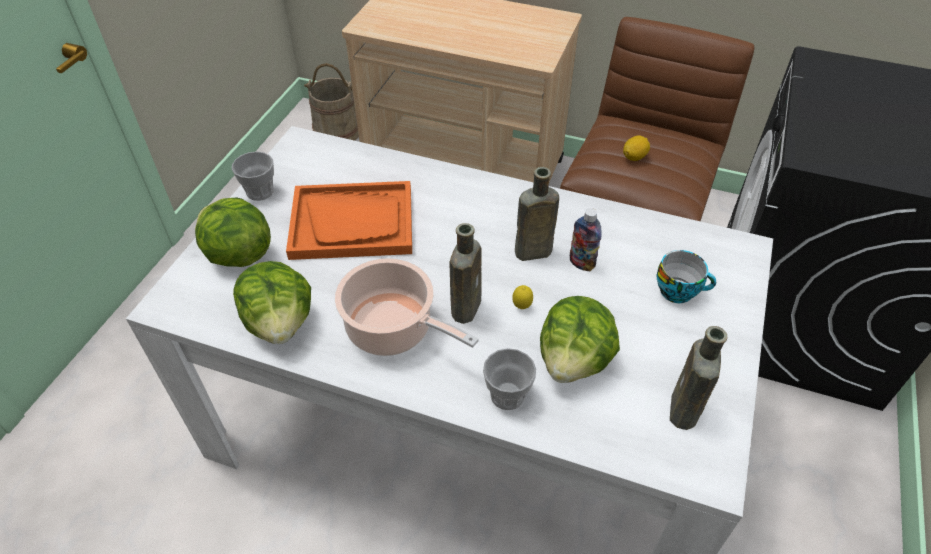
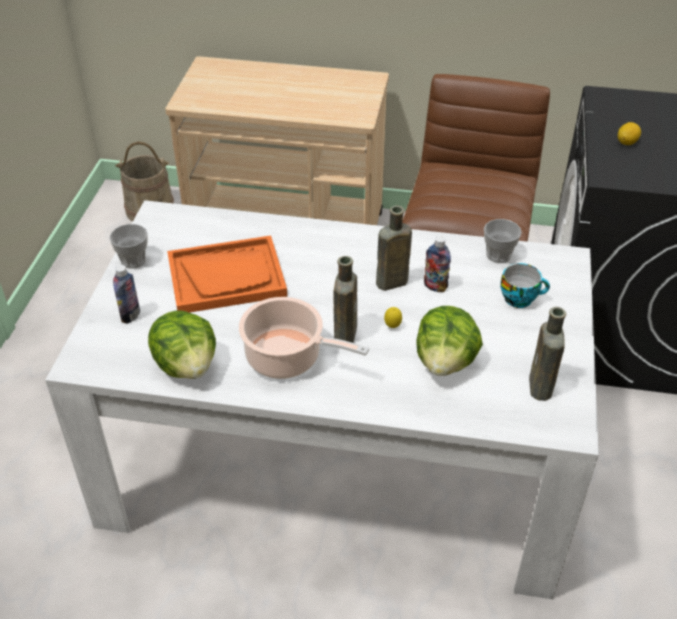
camera: 10 degrees left, 5 degrees down
(238, 255) = (130, 316): lettuce -> bottle
(507, 395) = (396, 395): cup -> cup (498, 255)
(634, 157) = (462, 194): lemon -> lemon (626, 142)

